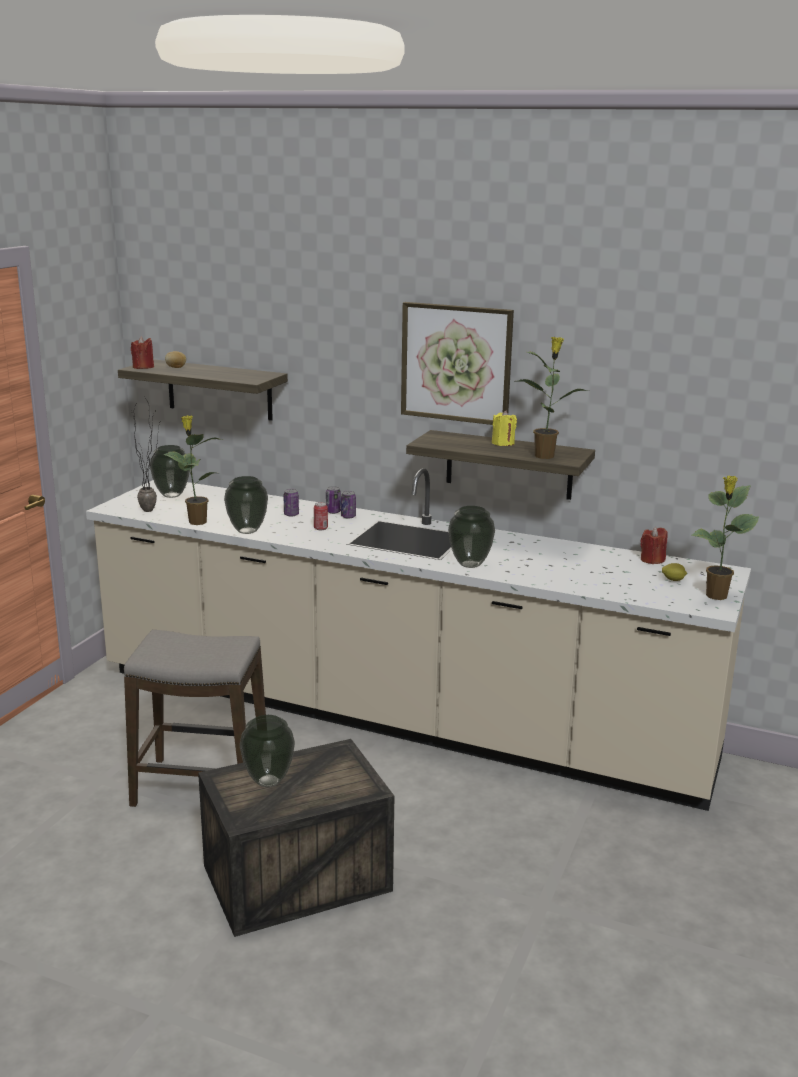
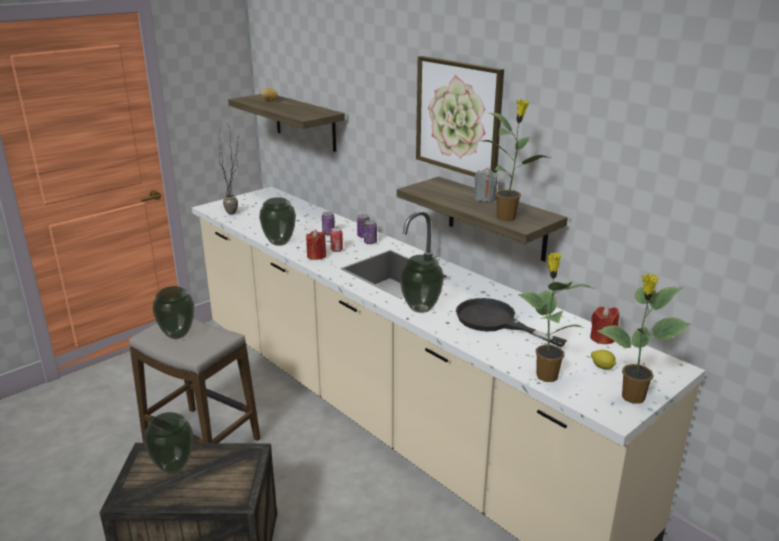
camera: 25 degrees right, 5 degrees up
(143, 367) = (248, 99): red candle -> red candle (316, 256)
(171, 495) = (262, 202): vase -> vase (177, 335)
(196, 522) = (253, 228): potted plant -> potted plant (545, 375)
(503, 443) = (484, 198): yellow candle -> grey candle
(549, 563) = (495, 321): none -> black frying pan

